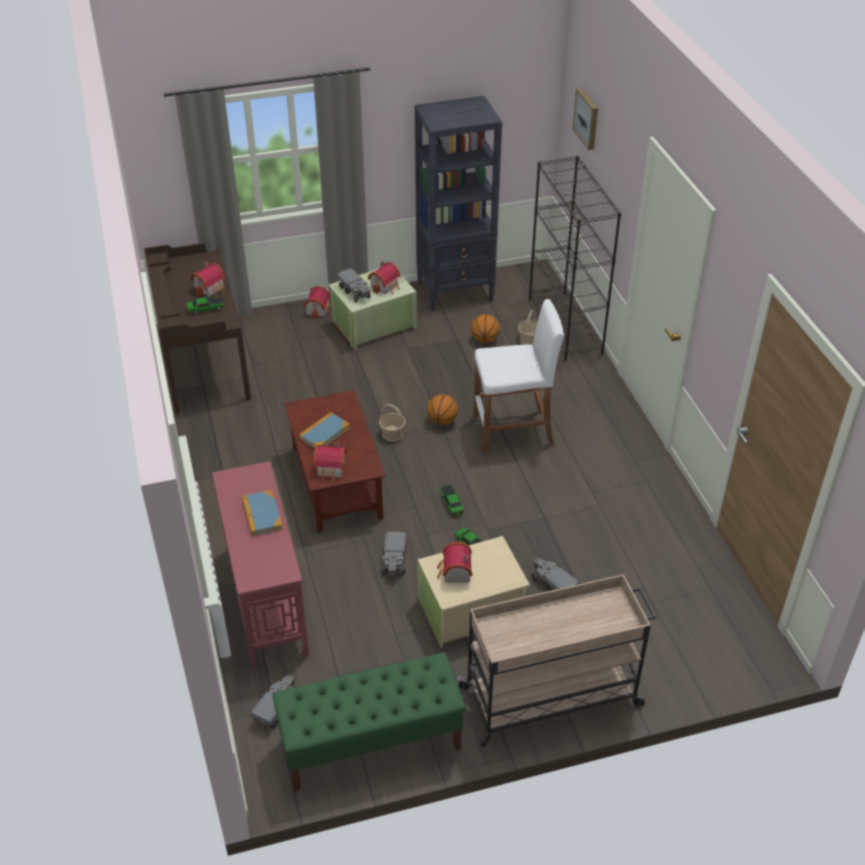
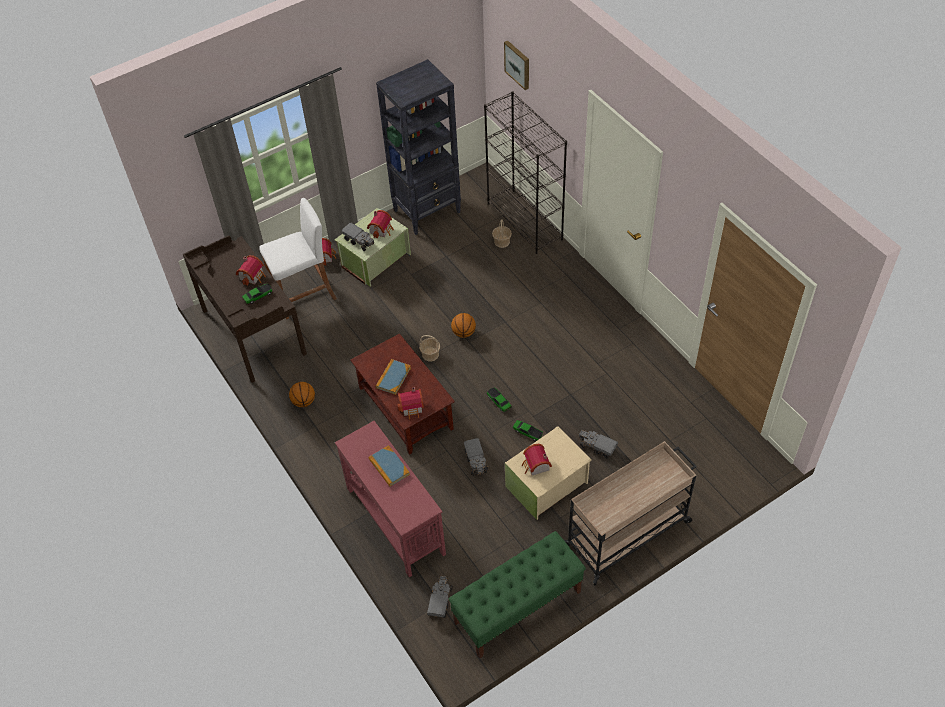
camera: 15 degrees left, 10 degrees up
(485, 339) = (468, 250): basketball -> basketball (304, 401)
(513, 431) = (521, 327): white stool -> white stool (304, 295)

